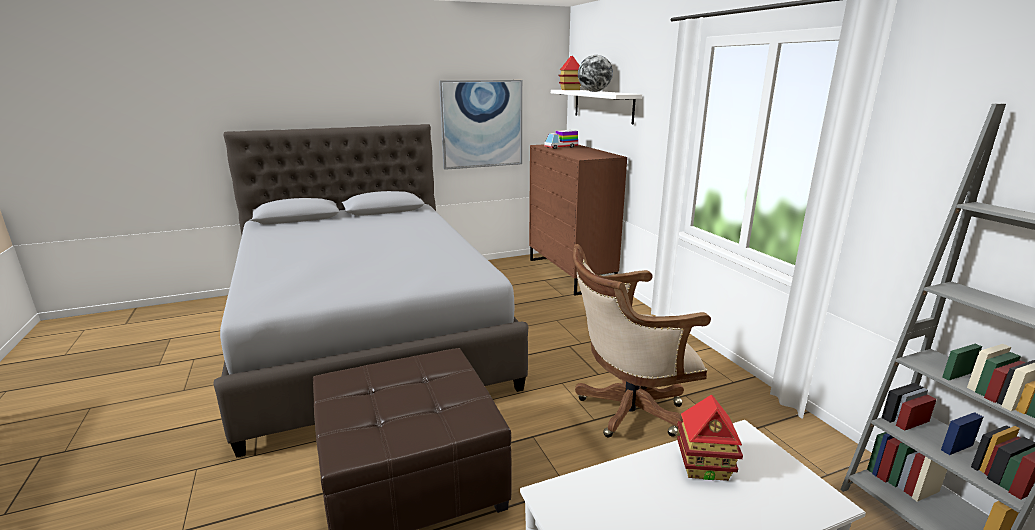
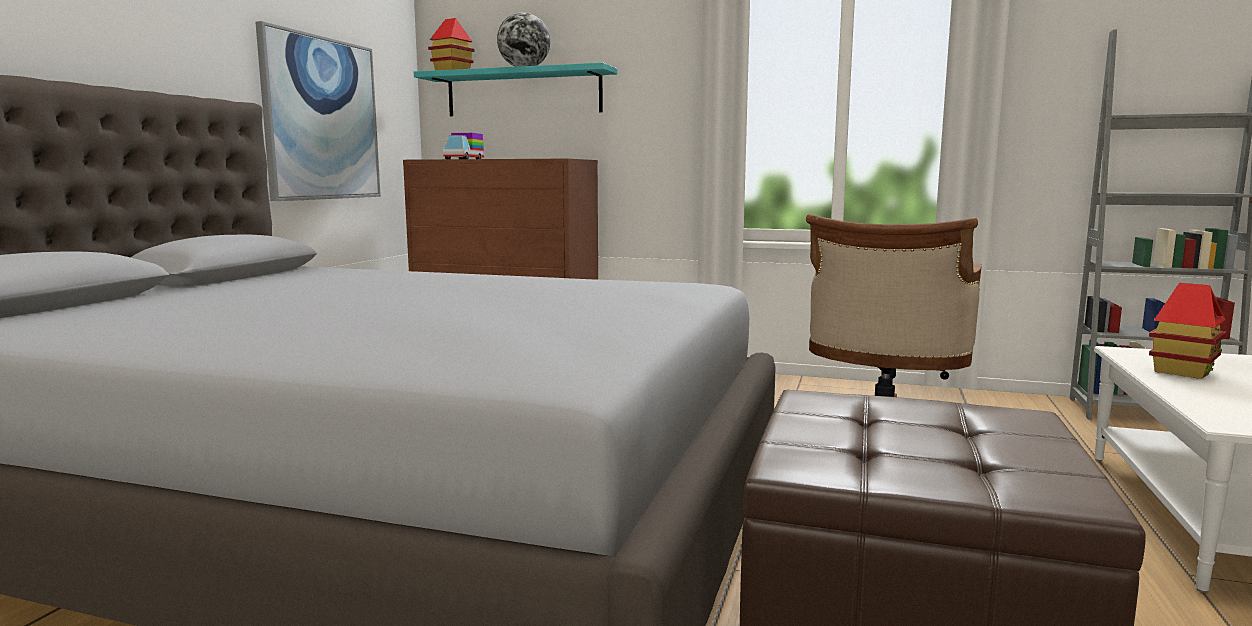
camera: 50 degrees left, 10 degrees down
(603, 105) = (523, 93): white shelf -> turquoise shelf

